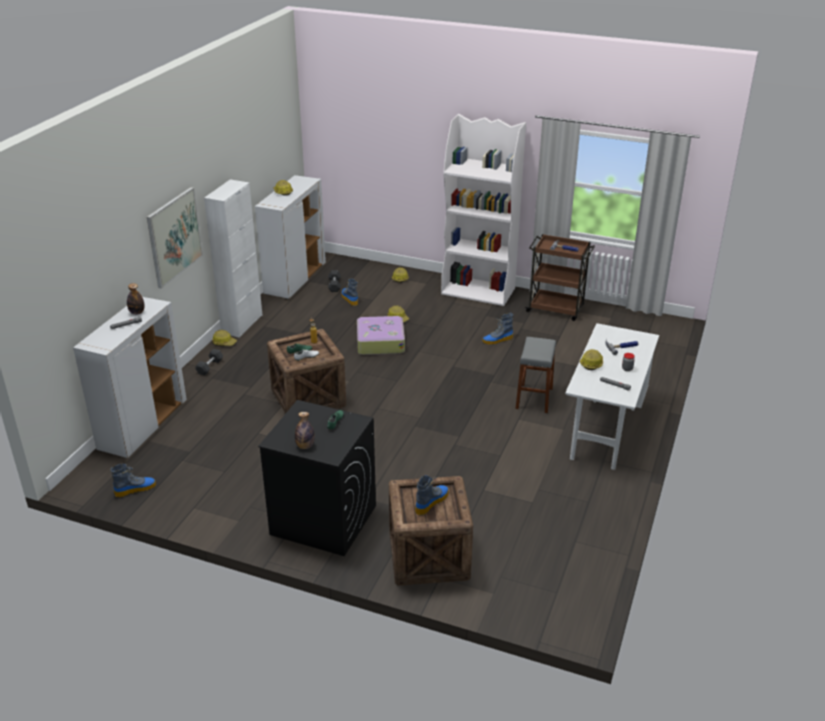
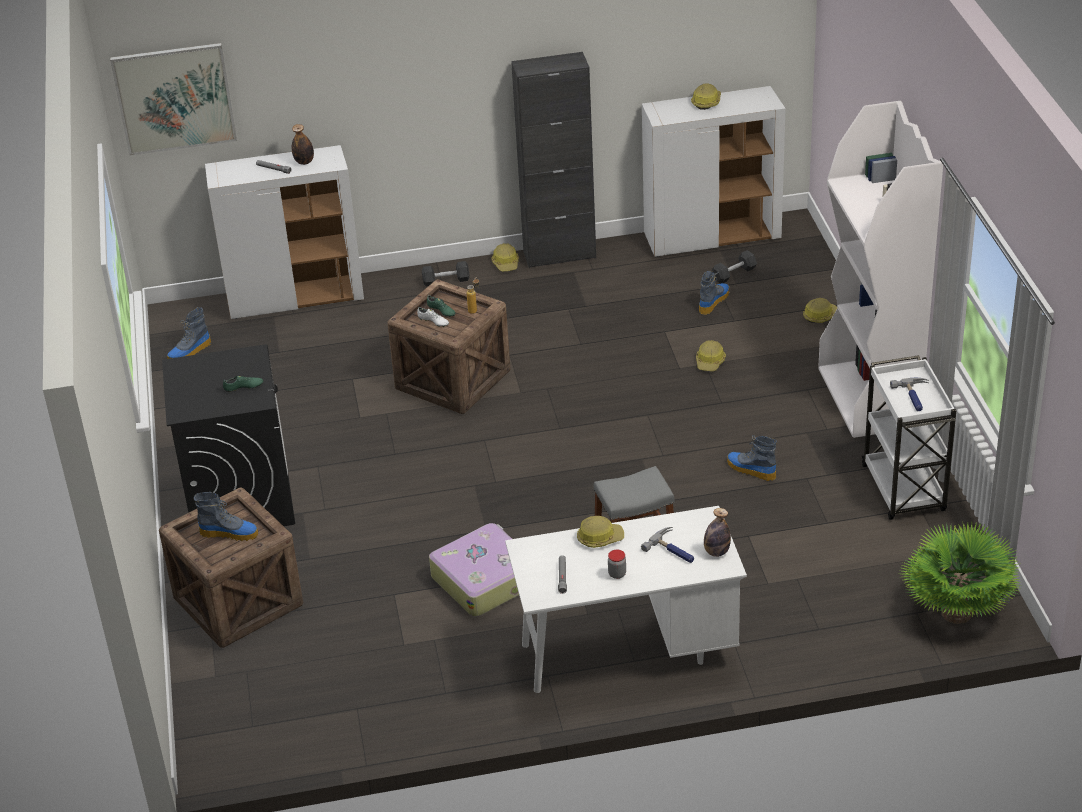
camera: 60 degrees right, 5 degrees up
(135, 489) = (189, 352): boot -> boot turned 105 degrees clockwise
(174, 237) = (436, 94): picture -> picture (174, 98)
(242, 324) = (559, 255): white cabinet -> black cabinet
(305, 446) = (184, 388): bottle -> bottle (716, 552)
(380, 342) = (634, 375): suitcase -> suitcase (485, 579)
(556, 309) = (904, 490): brown cart -> white cart
(655, 331) = (956, 613): none -> potted plant

